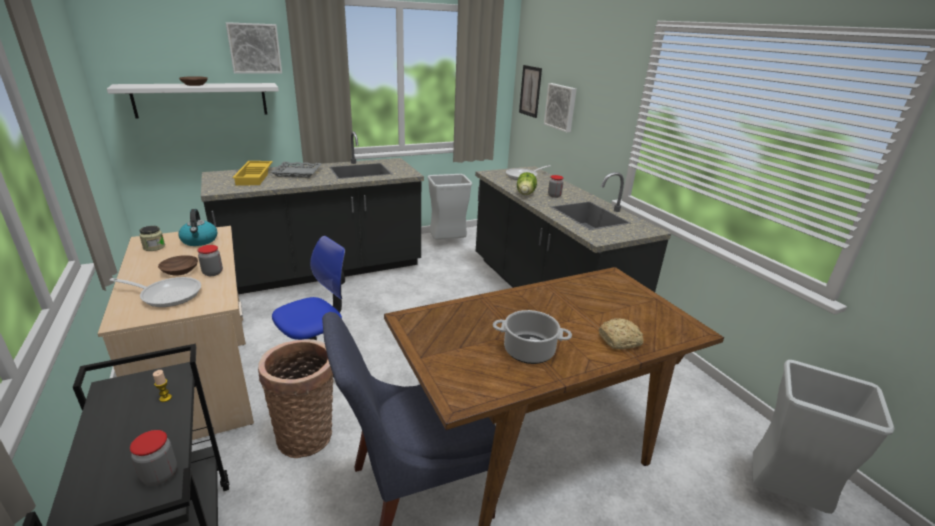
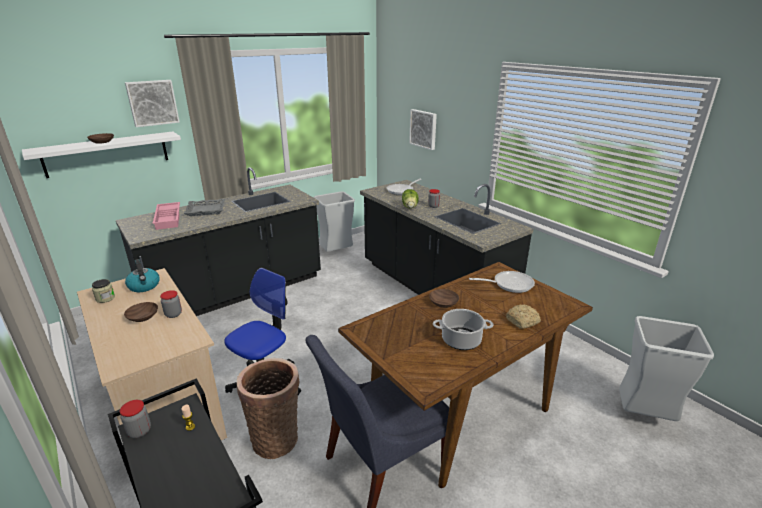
camera: 10 degrees left, 0 degrees up
(160, 475) = (220, 486): jar -> jar (139, 431)
(167, 294) = (144, 340): frying pan -> frying pan (509, 284)
(255, 176) = (169, 218): yellow tray -> pink tray
(525, 304) = (444, 303): none -> brown bowl
(530, 91) = (393, 115): picture -> none

